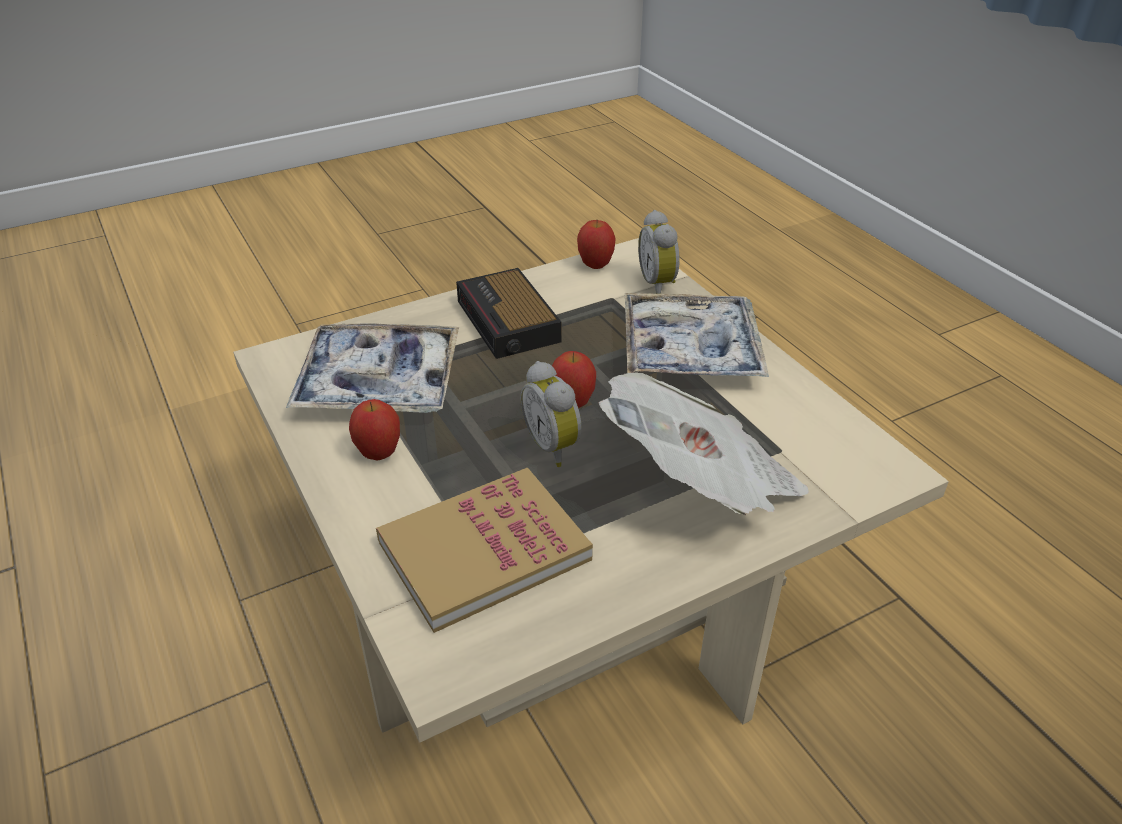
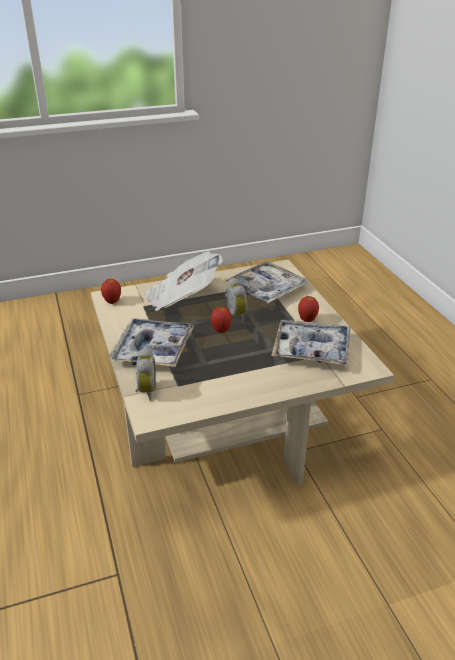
camera: 170 degrees left, 5 degrees down
(484, 551) = (267, 289): book -> tray
(509, 322) = (242, 375): alarm clock -> none
(595, 266) = (178, 411): apple -> apple (112, 302)

